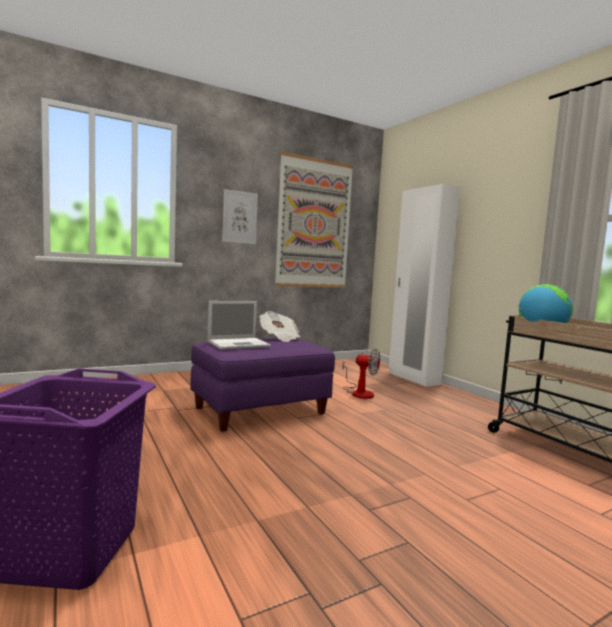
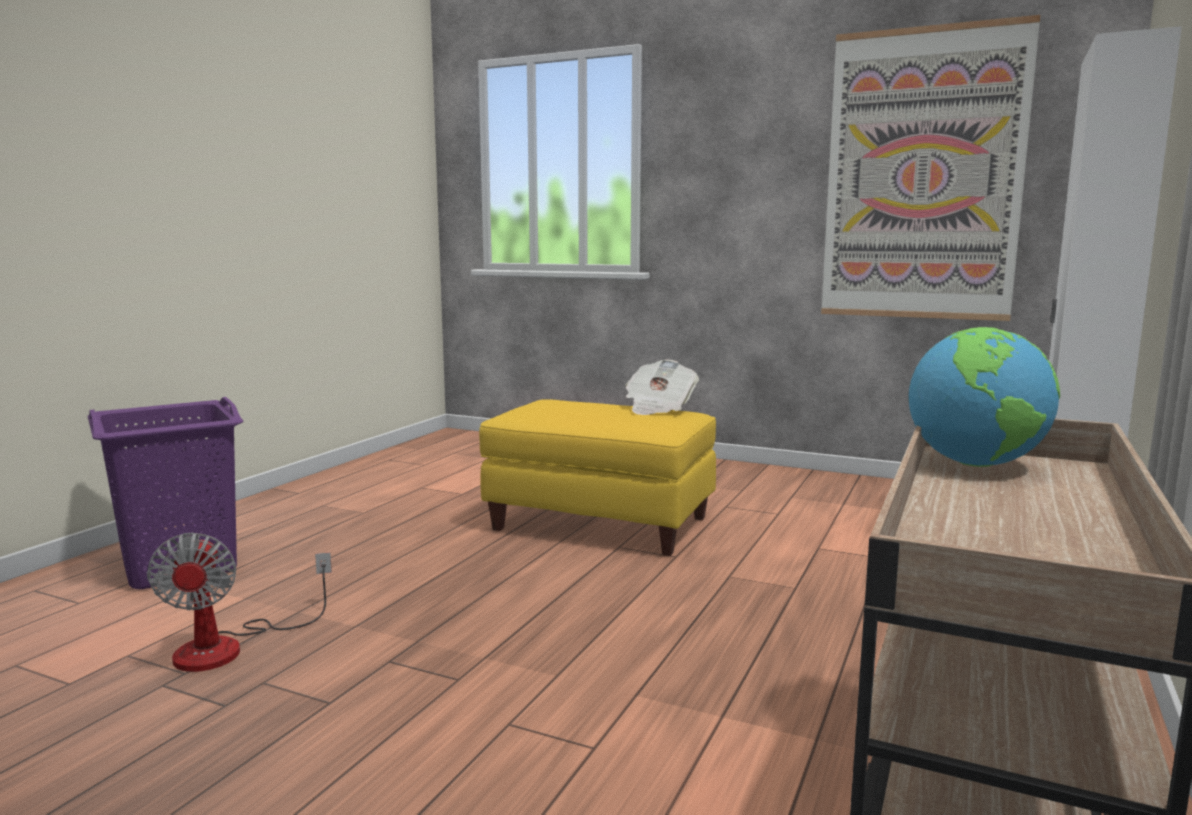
camera: 55 degrees right, 5 degrees up
(239, 217) = (748, 184): picture -> none
(239, 344) = (561, 407): laptop -> none
(260, 410) = (601, 523): purple ottoman -> yellow ottoman
(359, 392) = (833, 550): fan -> fan (230, 646)

